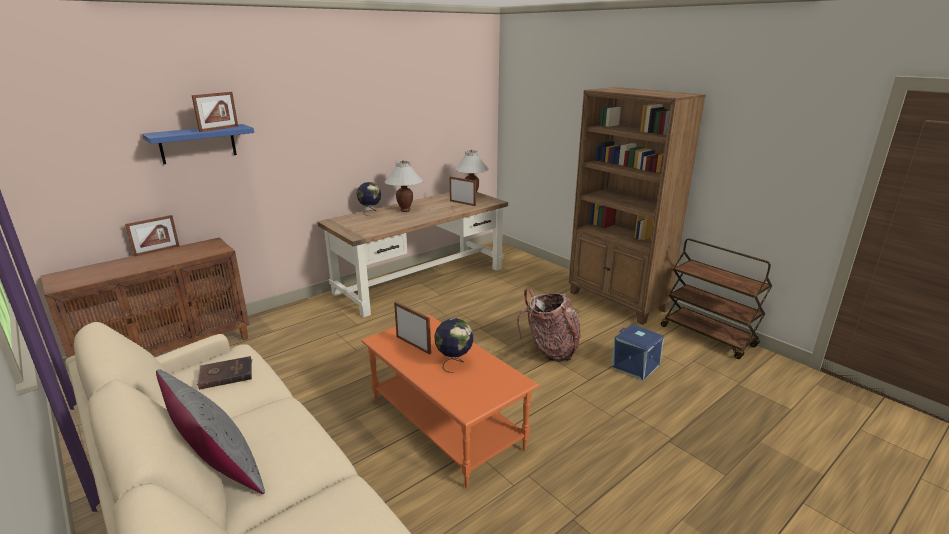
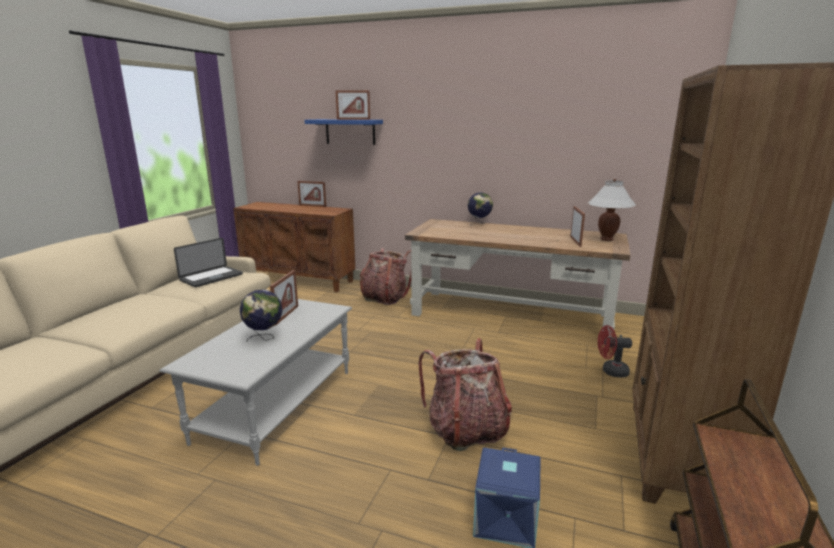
camera: 60 degrees right, 5 degrees down
(220, 471) = (98, 309): grey pillow -> none
(225, 374) = (211, 277): brown book -> laptop
(307, 318) = (385, 297): none -> backpack
(405, 210) = (507, 230): white table lamp -> none
(444, 424) = (276, 404): orange coffee table -> grey coffee table
(531, 282) = (610, 371): none -> red fan

